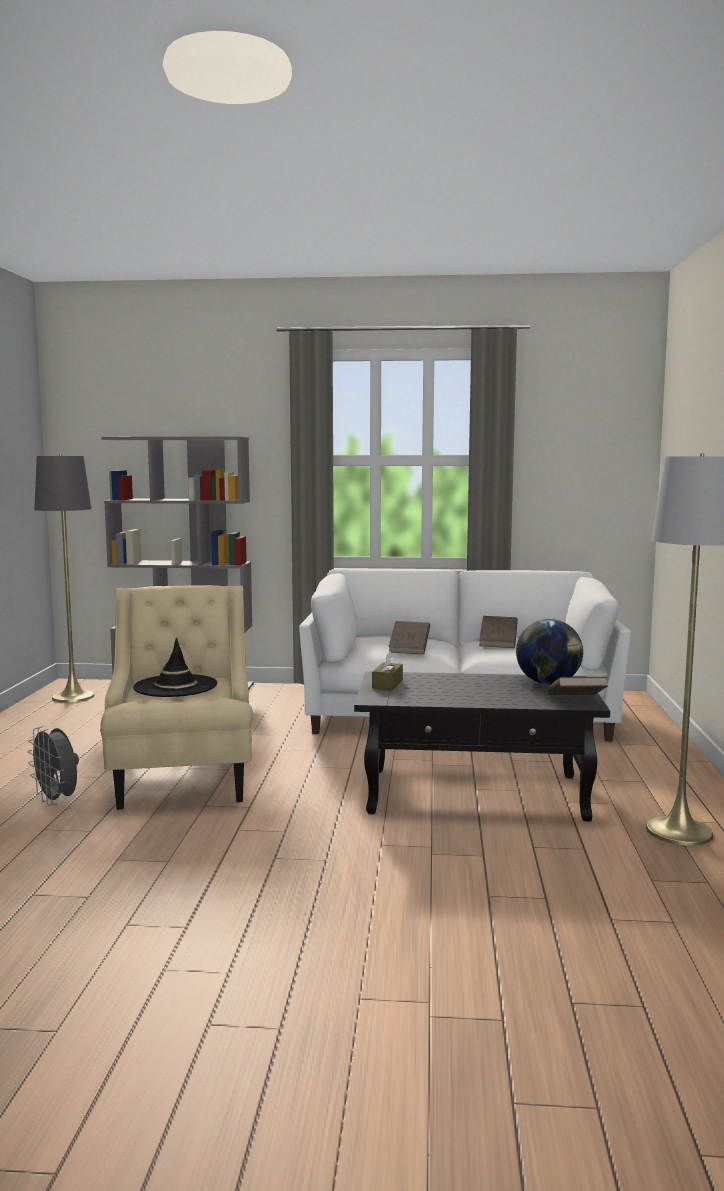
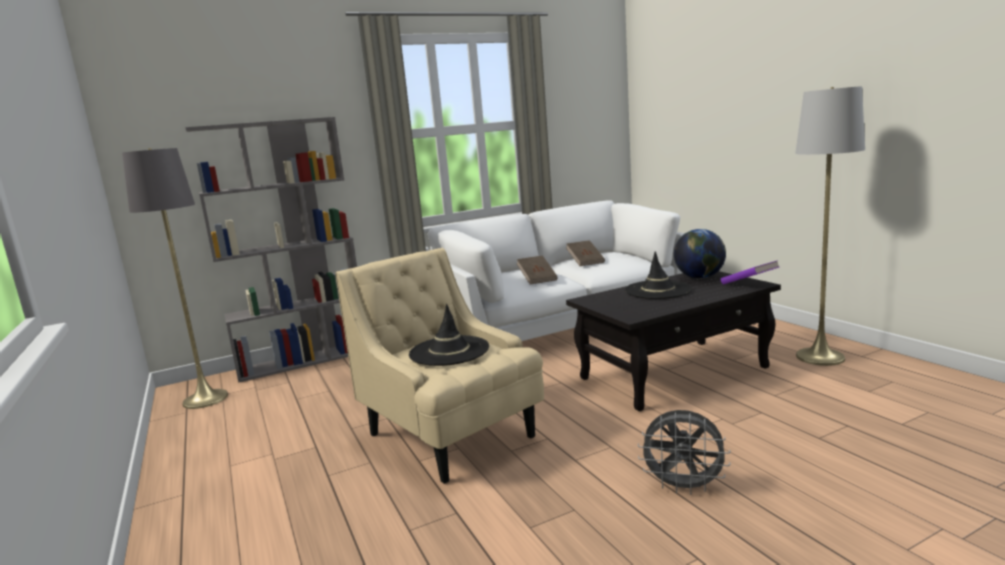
camera: 30 degrees left, 5 degrees up
(57, 801) = (372, 498): grey fan -> grey fan (684, 487)
(387, 684) = (609, 304): brown tissue box -> none
(469, 684) = (658, 290): none -> black hat
(576, 702) = (749, 284): brown book -> purple book

